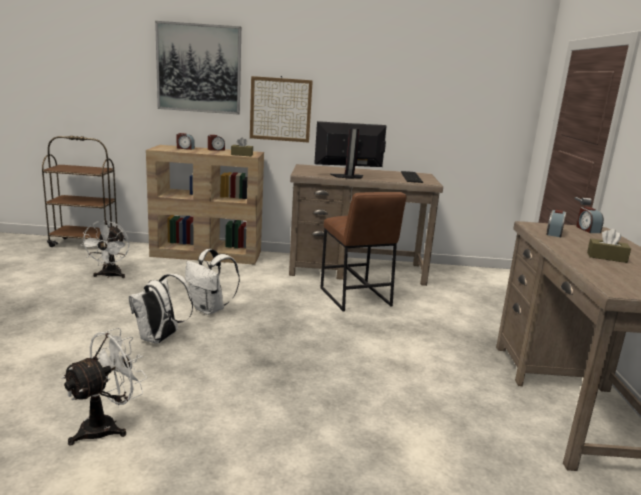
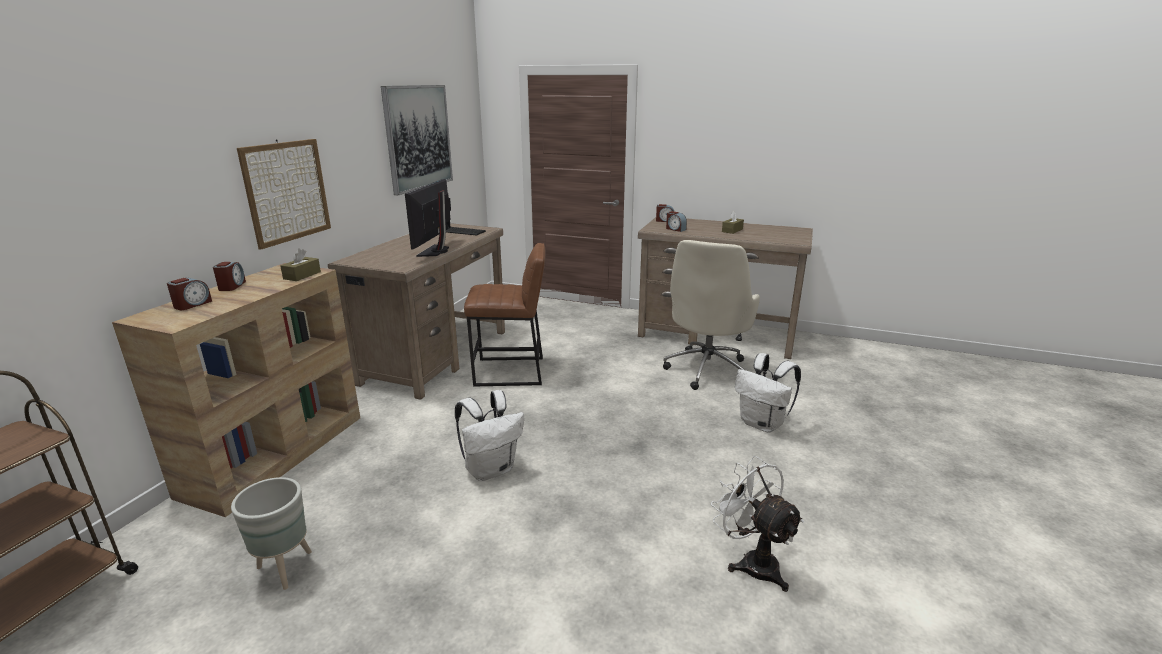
camera: 70 degrees left, 5 degrees up
(109, 276) = (285, 568): white fan -> grey planter
(160, 339) = (560, 516): white backpack -> white backpack (762, 424)
(199, 68) = (145, 150): picture -> picture (418, 137)
(454, 395) = (706, 370): none -> beige office chair

